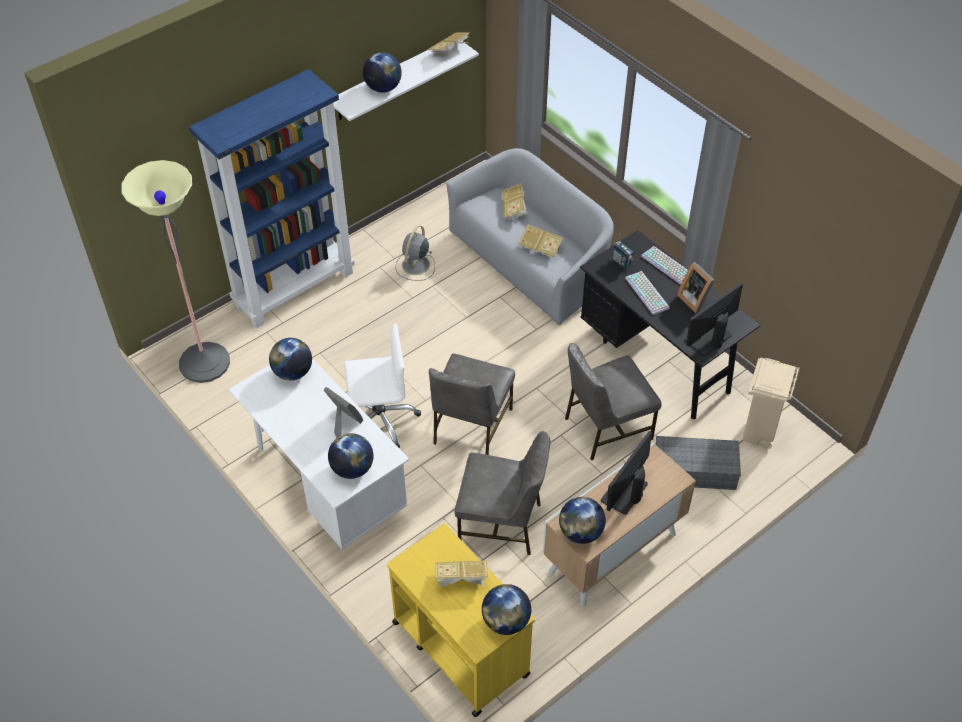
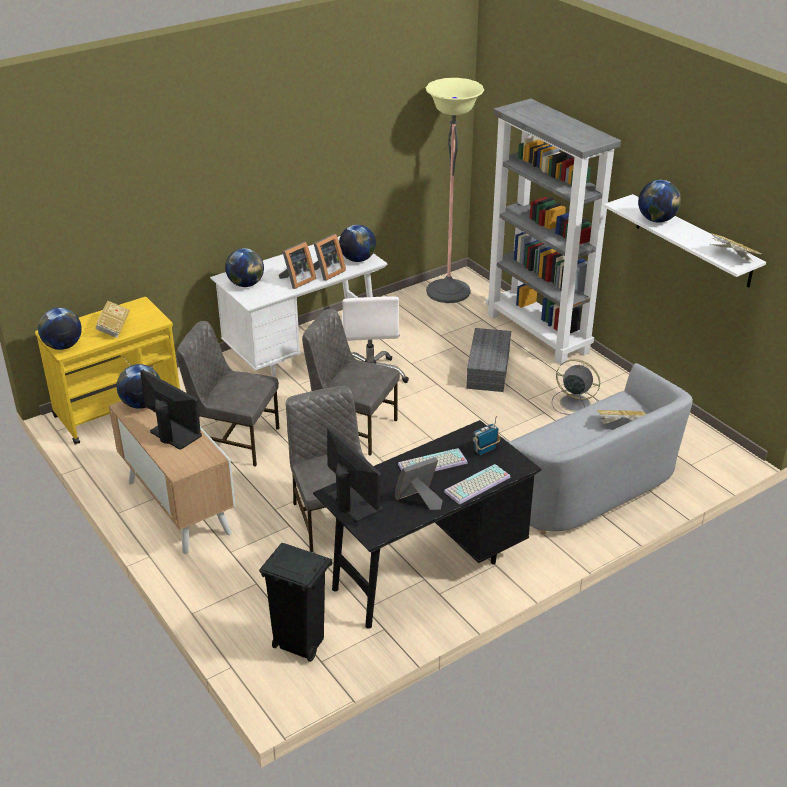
camera: 95 degrees right, 15 degrees down
(294, 288) = (538, 333): blue bookcase -> grey bookcase
(324, 397) = (327, 273): none -> picture frame
(501, 524) = (234, 440): grey chair -> grey chair turned 90 degrees clockwise
(540, 248) = (554, 439): book -> none
(693, 471) = (259, 578): grey storage box -> grey storage box (487, 369)
(758, 434) = (299, 644): beige trash can -> black trash can

